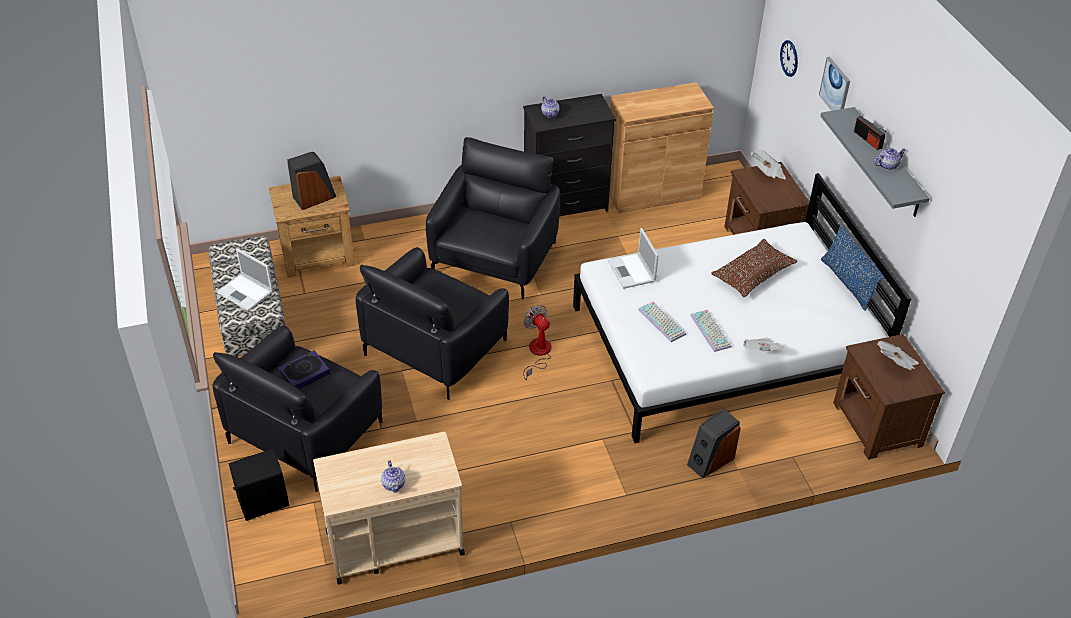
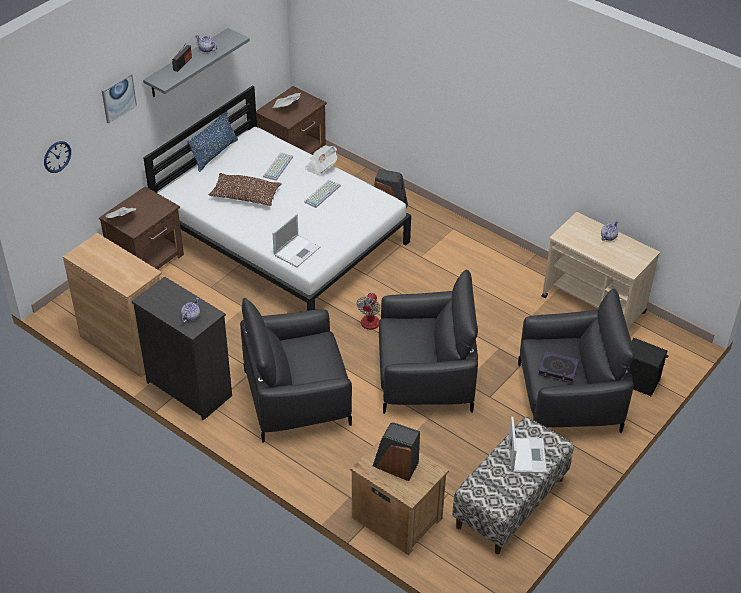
camera: 125 degrees left, 0 degrees up
(663, 322) = (335, 217): keyboard -> keyboard (277, 166)

